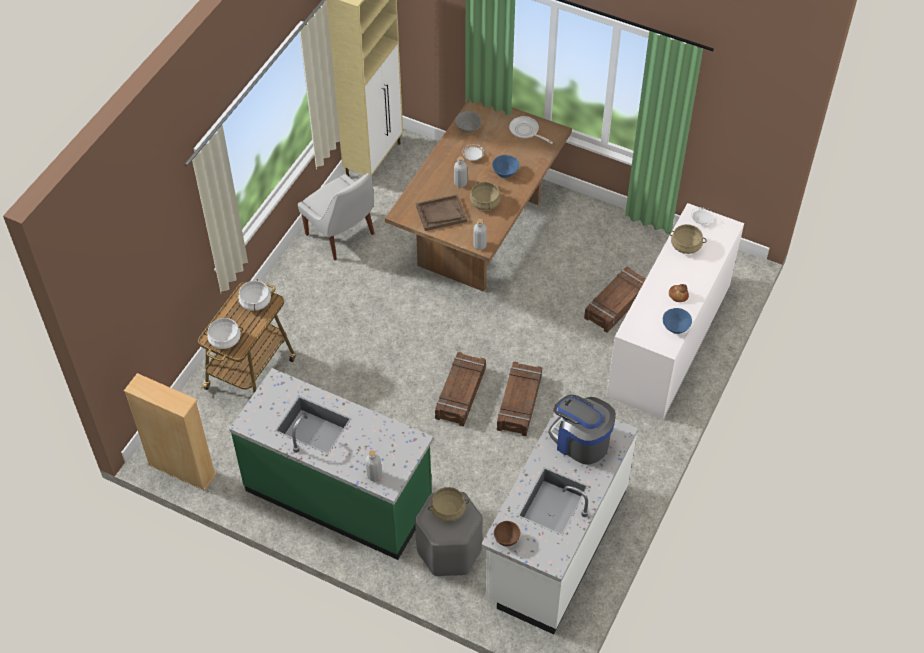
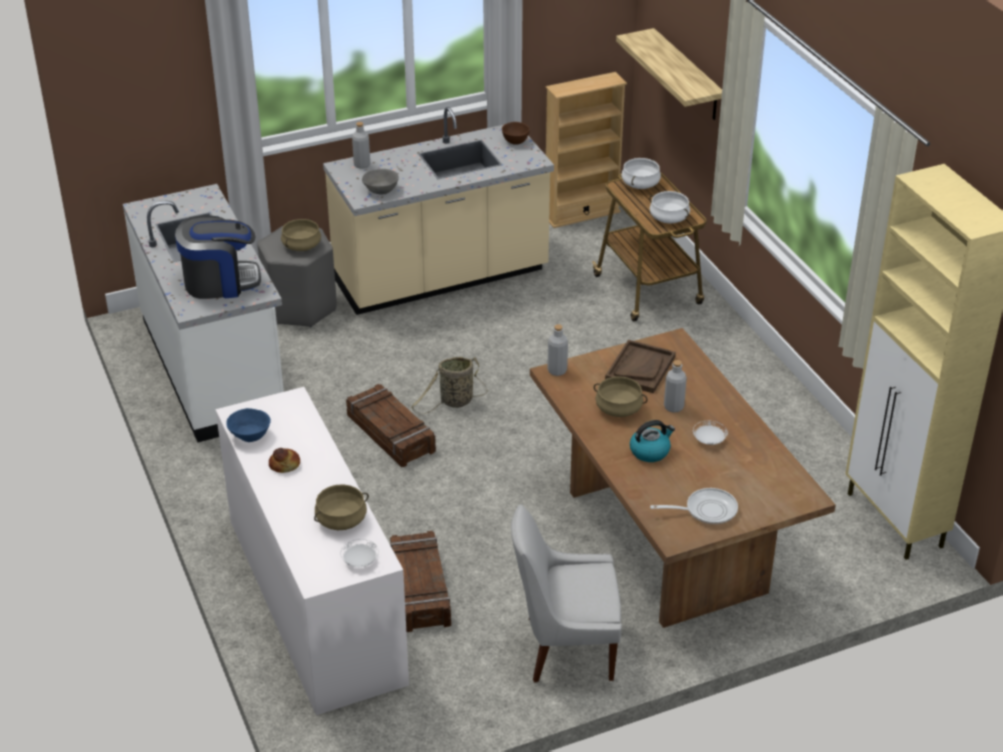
camera: 130 degrees right, 15 degrees down
(152, 292) = (687, 75): none -> shelf
(339, 495) = (441, 278): green counter -> beige counter
(342, 236) = (780, 431): white chair -> white chair (565, 648)
(461, 393) = (454, 402): crate -> basket
(467, 128) = (767, 463): grey bowl -> grey bowl (381, 190)
(505, 172) = (650, 451): blue bowl -> kettle
(506, 539) = (199, 196): brown bowl -> brown bowl (515, 141)

